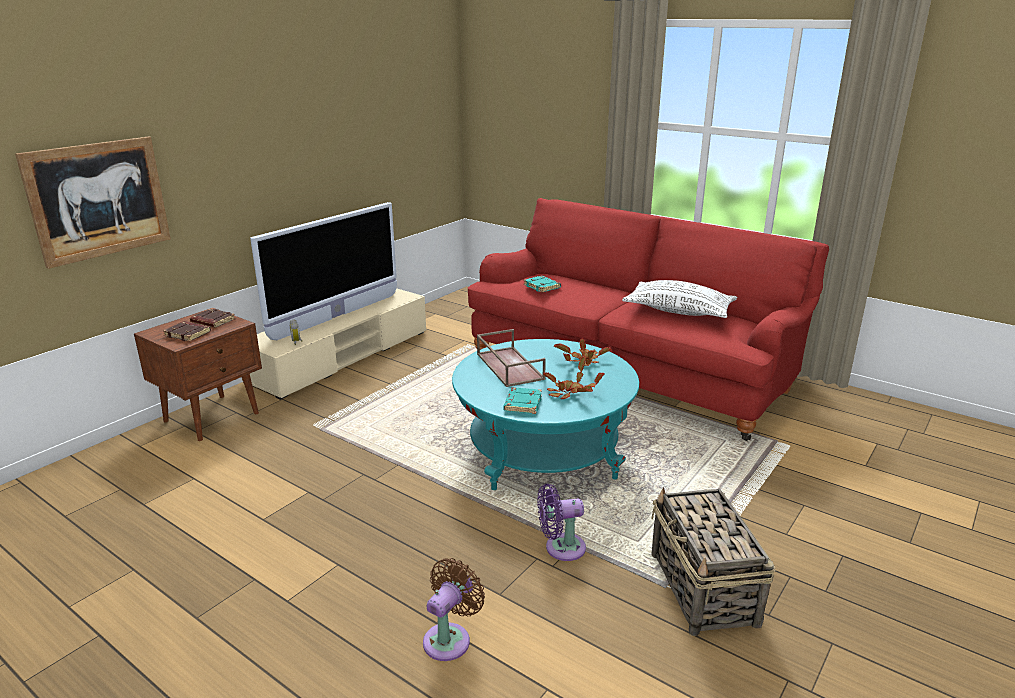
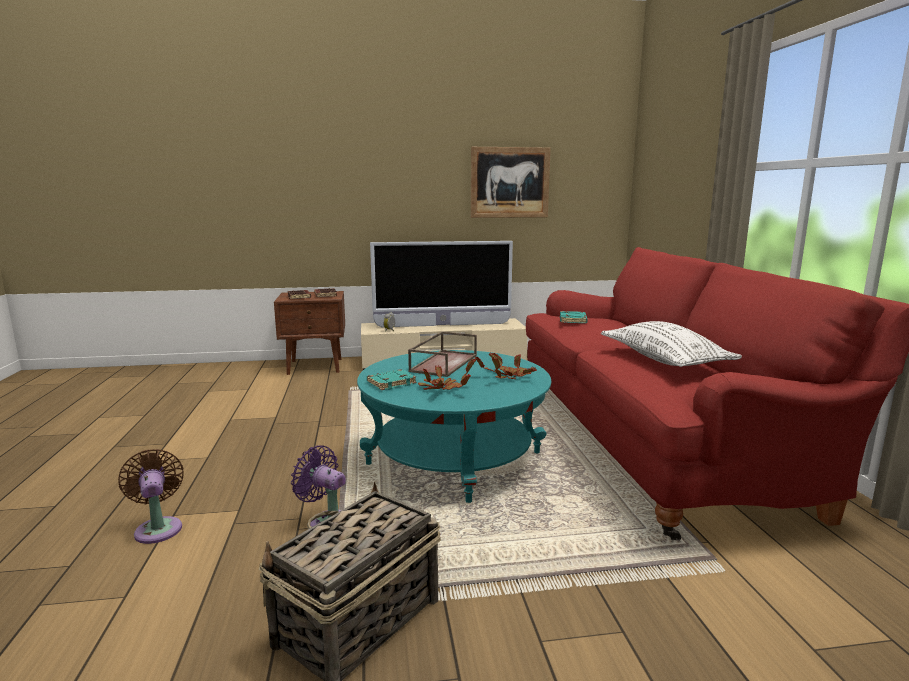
camera: 45 degrees right, 10 degrees down
(98, 200) = (275, 198): picture -> picture (510, 182)
(450, 638) = (158, 528): brown fan -> brown fan turned 105 degrees counterclockwise

